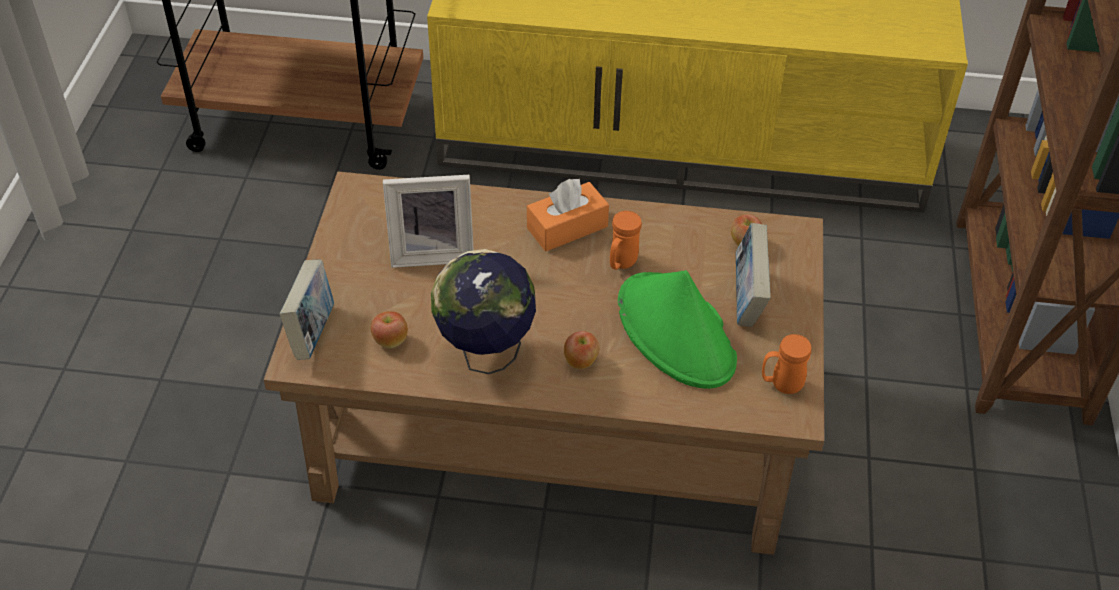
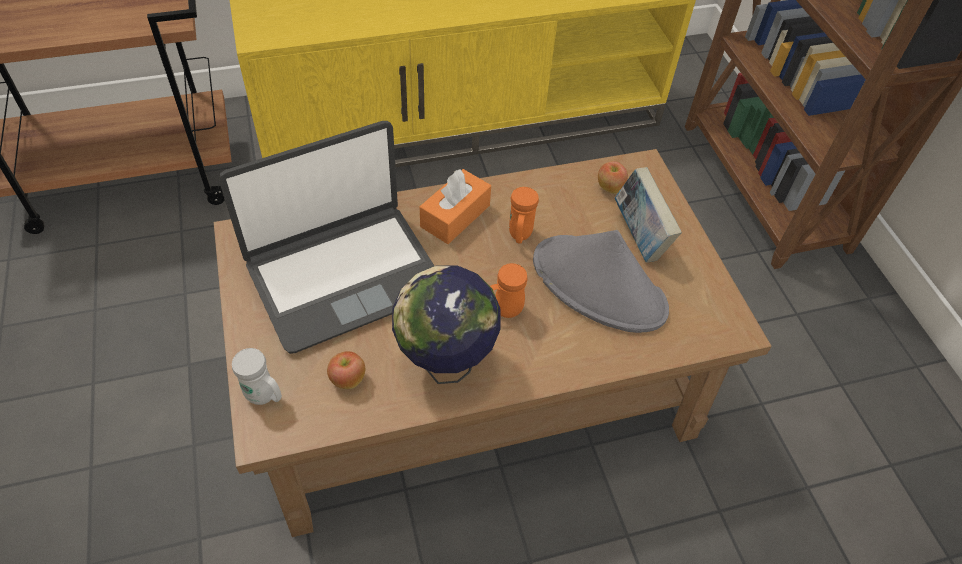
camera: 25 degrees left, 5 degrees up
(312, 332) = (265, 397): book -> white mug
(432, 252) = (344, 276): picture frame -> laptop
(581, 362) = (534, 341): apple -> none
(676, 332) = (599, 285): green hat -> grey hat
(781, 385) = (710, 306): orange mug -> orange mug (503, 310)

